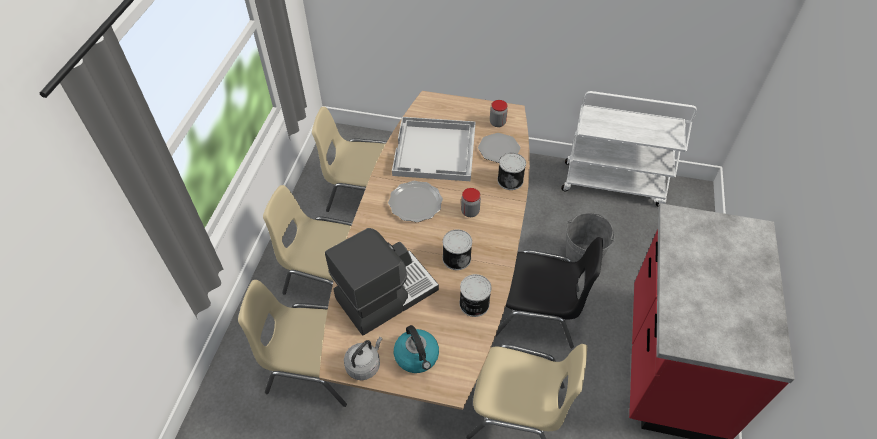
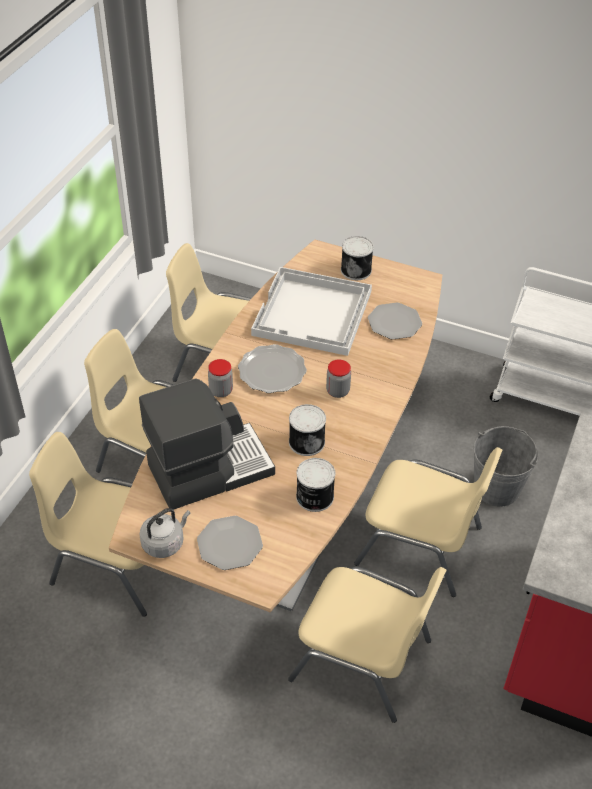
camera: 10 degrees right, 5 degrees down
(417, 356) = (230, 544): kettle -> plate
(497, 123) = (401, 291): jar -> jar (221, 391)
(510, 179) = (399, 361): can -> can (356, 269)
(539, 311) = (421, 546): black chair -> beige chair

